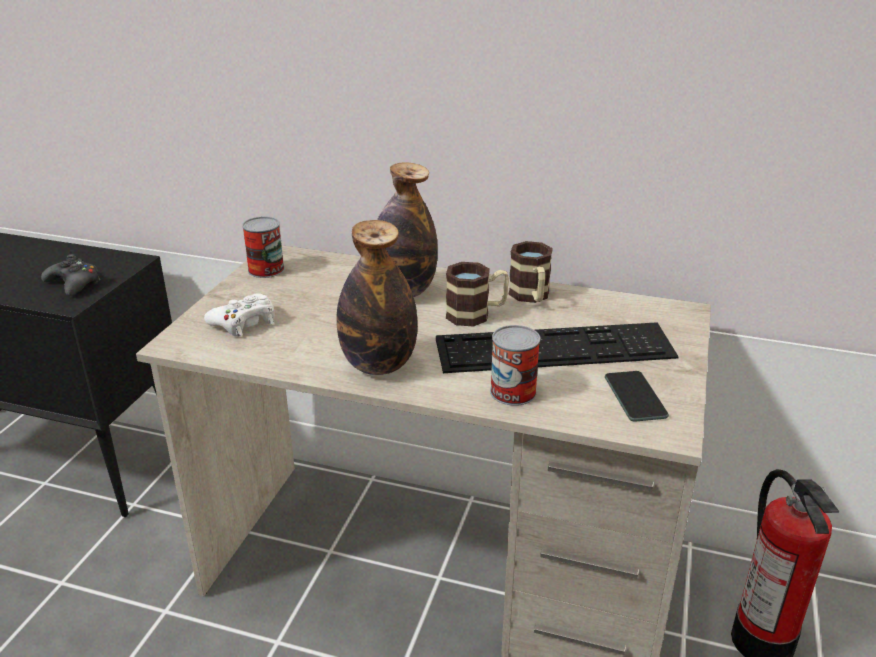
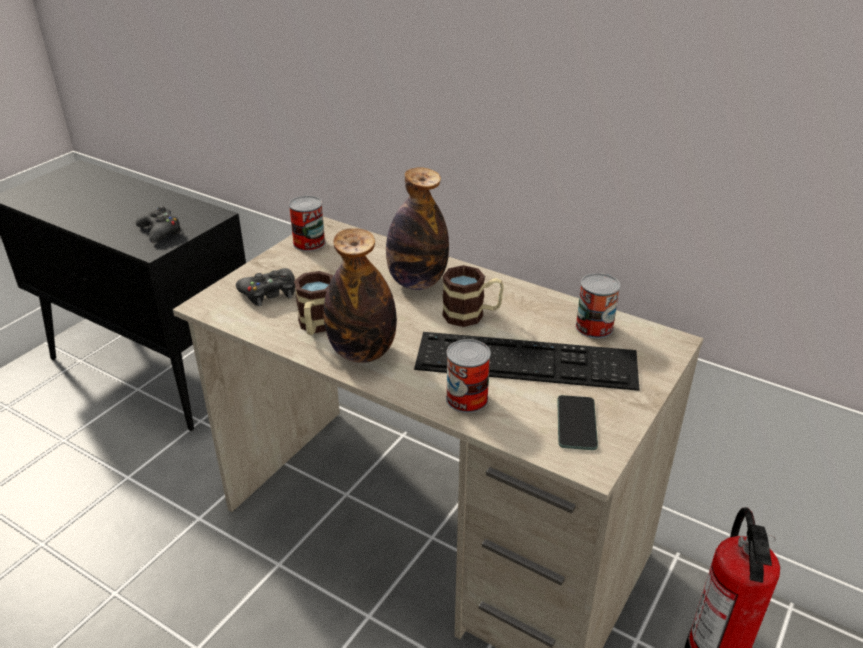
camera: 15 degrees right, 5 degrees up
(244, 322) = (269, 293): white game controller -> black game controller
(531, 297) = (531, 304): mug -> mug (316, 326)
(604, 309) = (594, 327): none -> can

